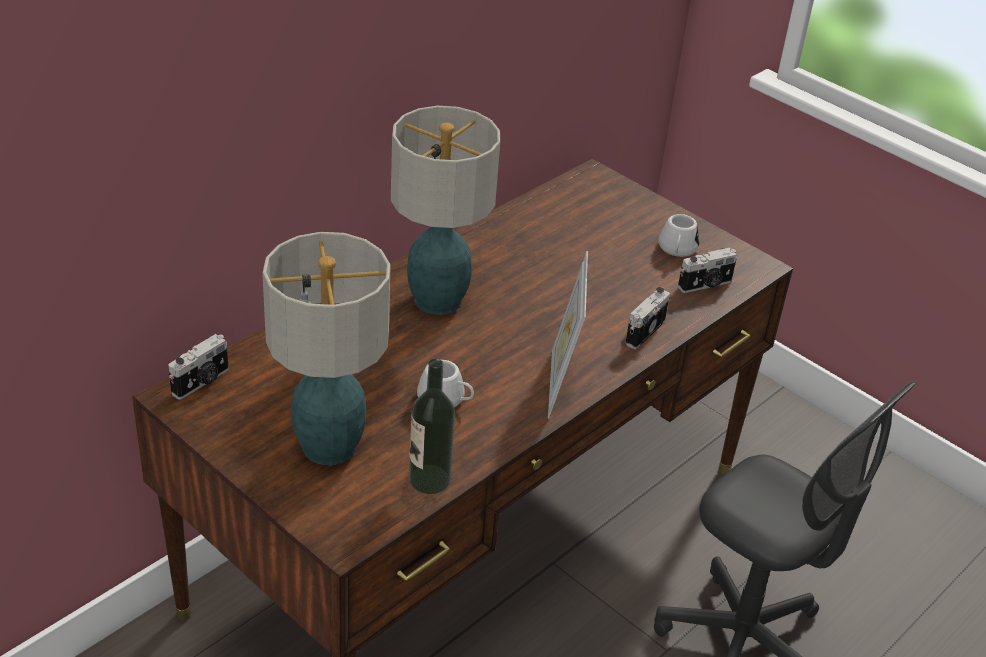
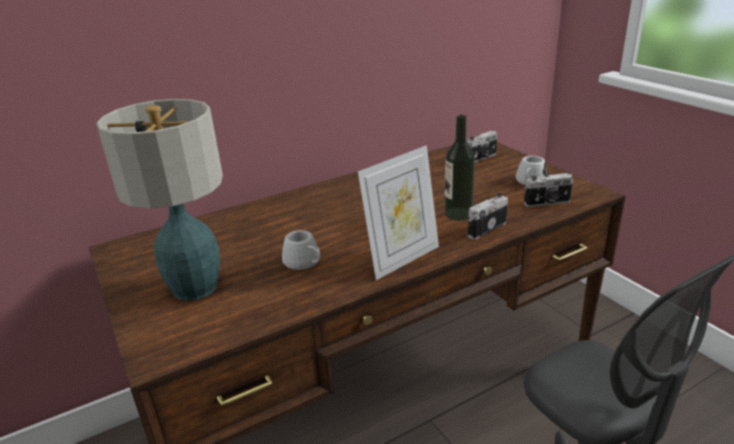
camera: 20 degrees right, 10 degrees down
(202, 382) = (139, 241): camera -> camera (481, 158)
(429, 479) = (257, 318): bottle -> bottle (458, 214)
(438, 301) = (334, 204): table lamp -> none
(561, 384) = (402, 259): picture frame -> picture frame turned 150 degrees counterclockwise

